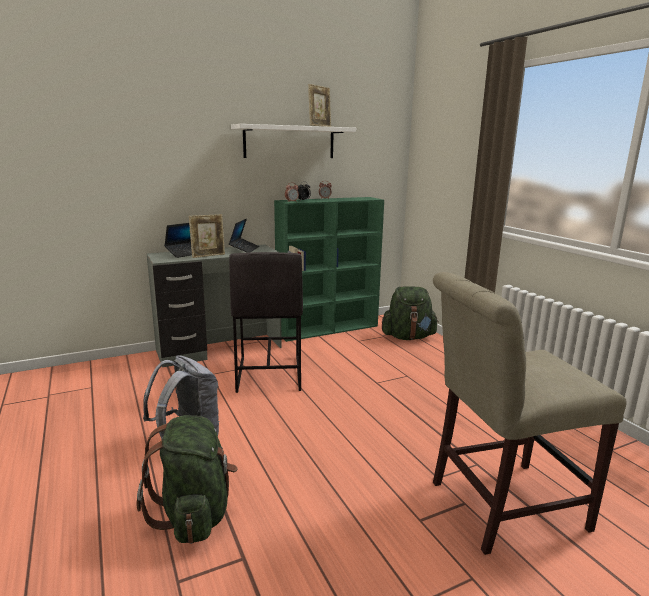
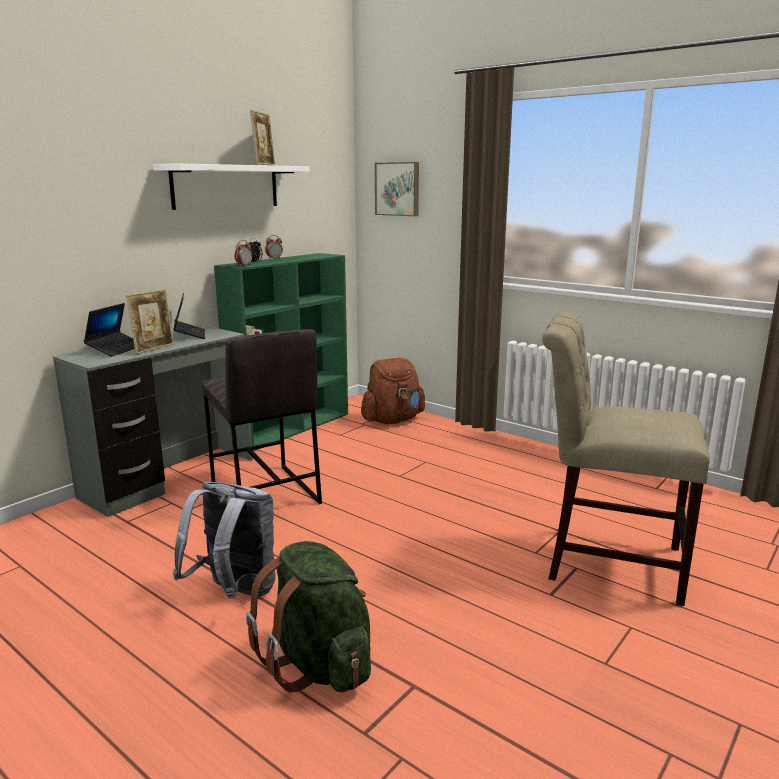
camera: 25 degrees left, 0 degrees up
(408, 337) = (392, 420): green backpack -> brown backpack
(437, 147) = (398, 189): none -> picture
(499, 505) = (605, 561): beige chair -> beige chair turned 60 degrees clockwise

